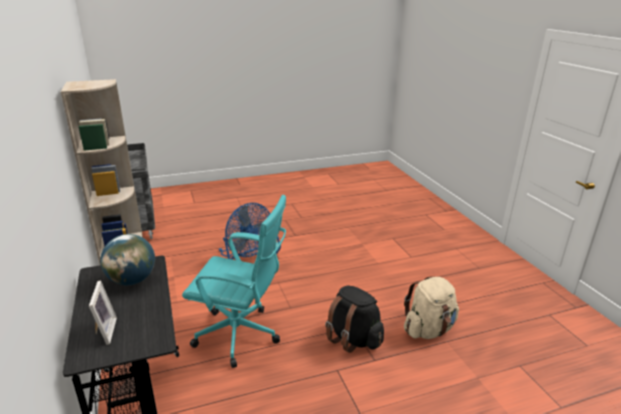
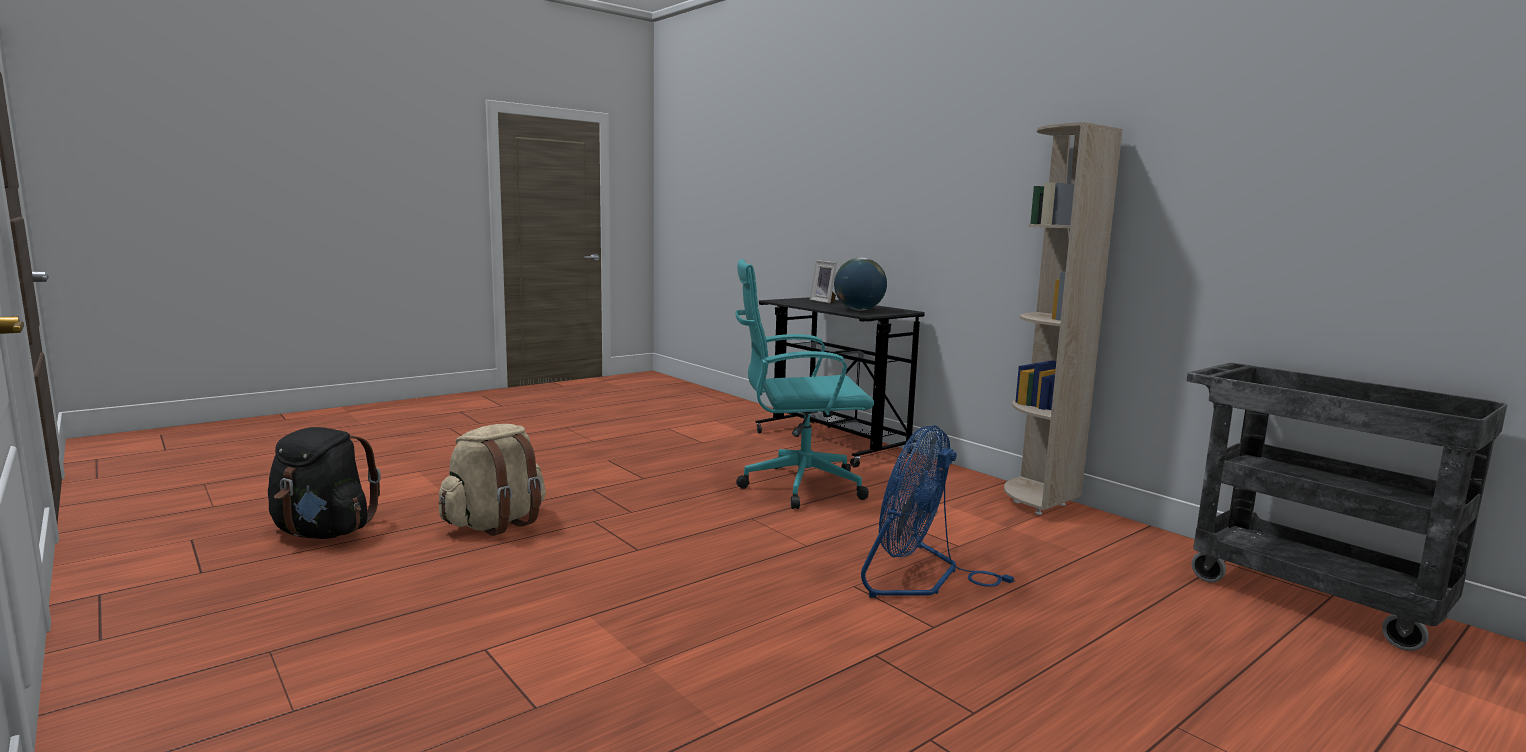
camera: 160 degrees right, 15 degrees down
(353, 338) = (628, 501): black backpack -> black backpack (323, 533)

